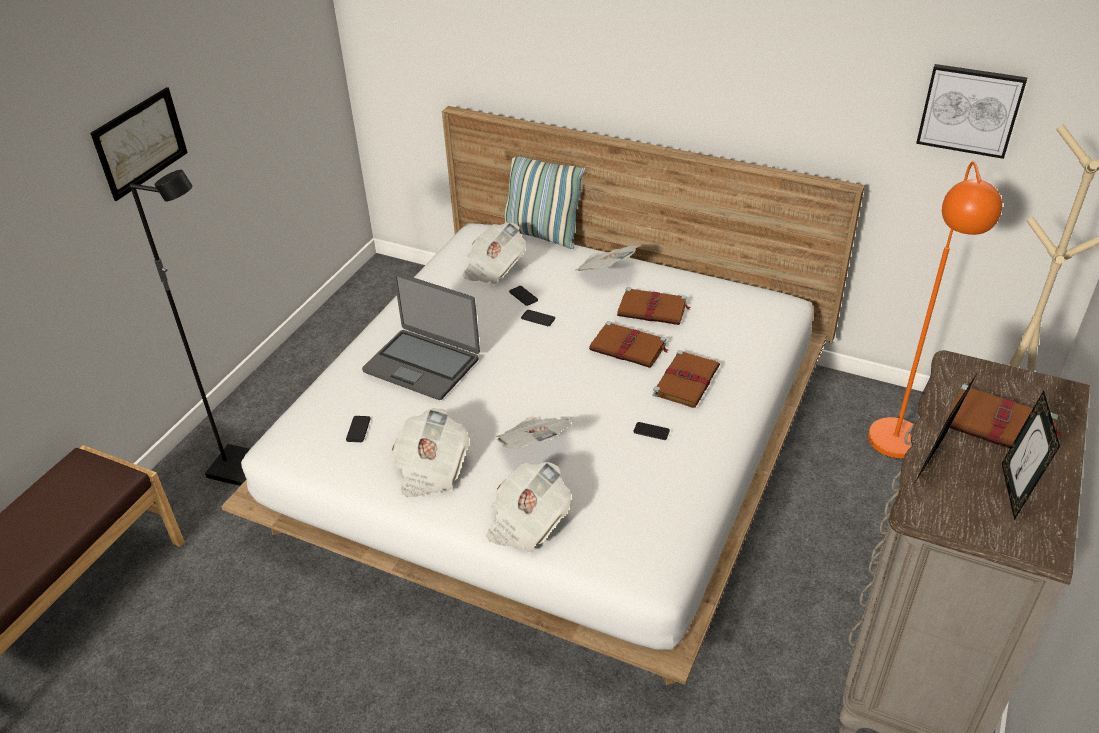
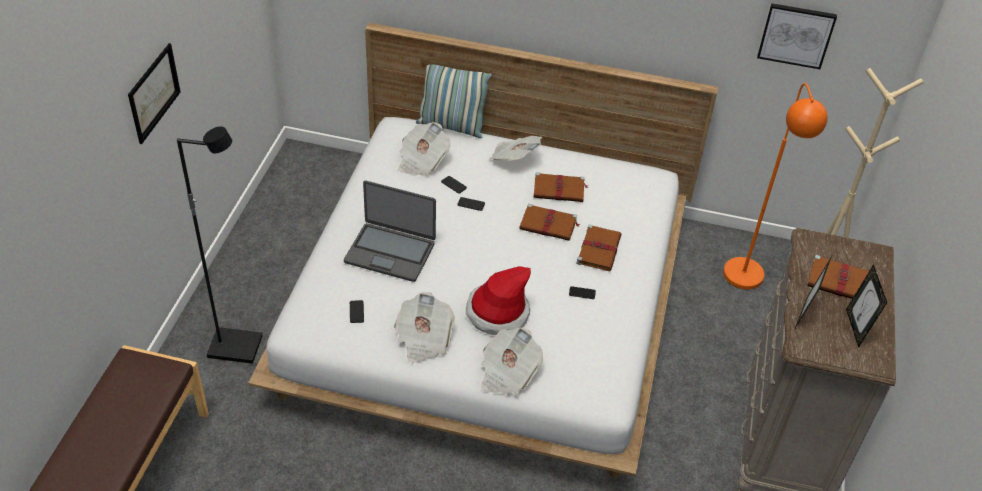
camera: 15 degrees left, 5 degrees up
(534, 445) = (497, 312): newspaper -> hat

